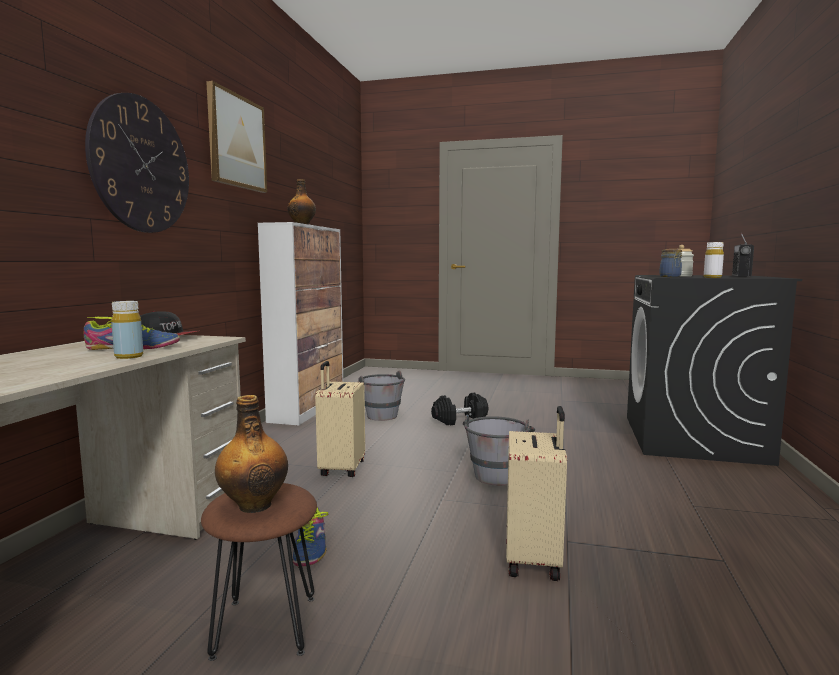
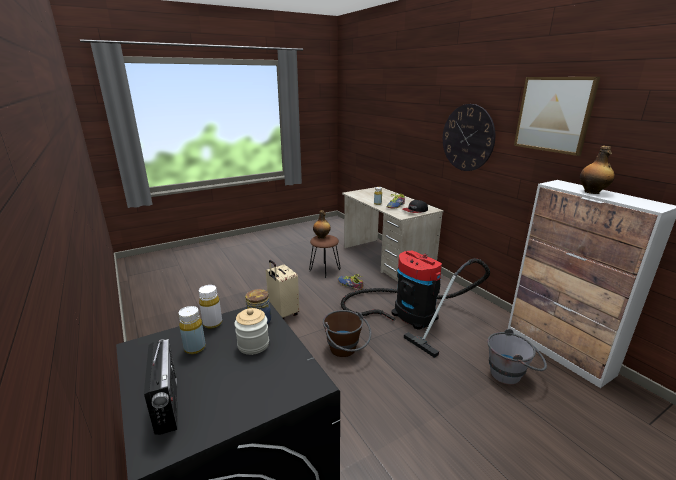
camera: 135 degrees right, 15 degrees up
(341, 469) = (409, 314): beige suitcase -> vacuum cleaner
(460, 420) = (456, 407): black dumbbell -> none
(496, 473) = (346, 351): grey bucket -> brown bucket
(727, 277) = (195, 348): none -> yellow bottle

